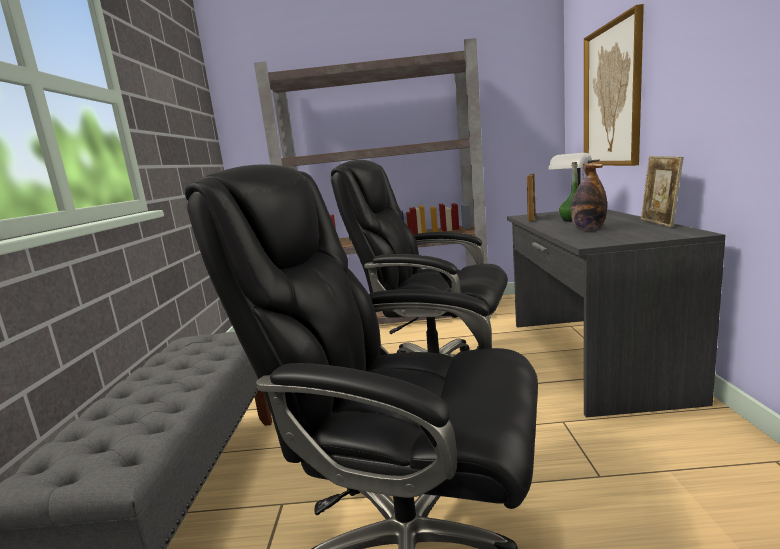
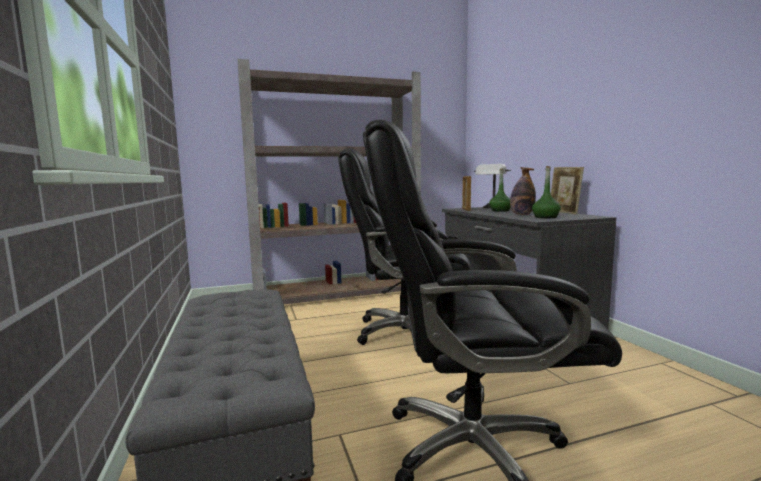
camera: 20 degrees left, 5 degrees down
(610, 236) = (545, 217): none -> green bottle
(612, 96) = (514, 127): picture -> none

